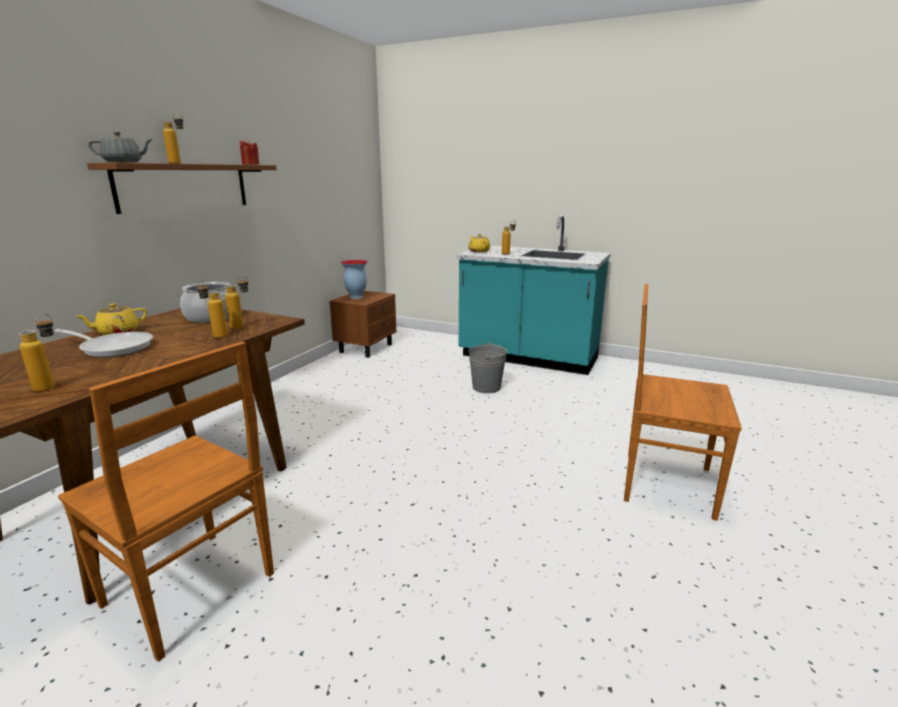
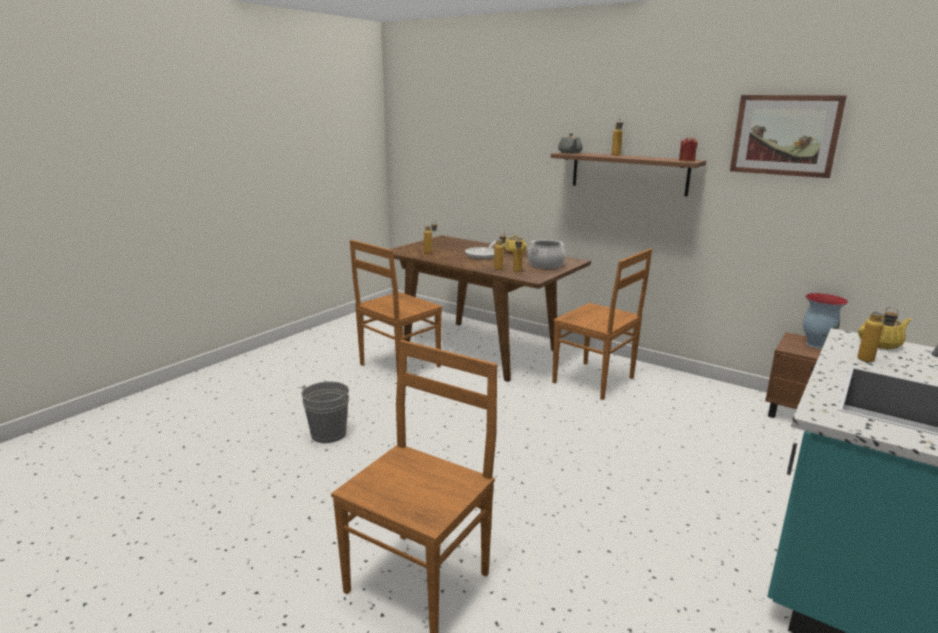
camera: 100 degrees right, 0 degrees up
(294, 139) = (785, 135): none -> picture
(295, 415) = (595, 381): none -> brown chair
(486, 387) = (689, 496): grey bucket -> grey bucket (328, 434)

